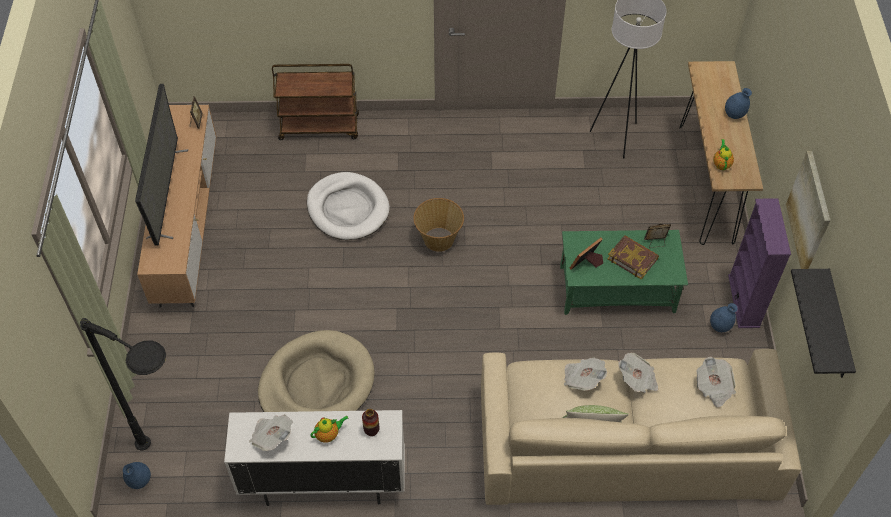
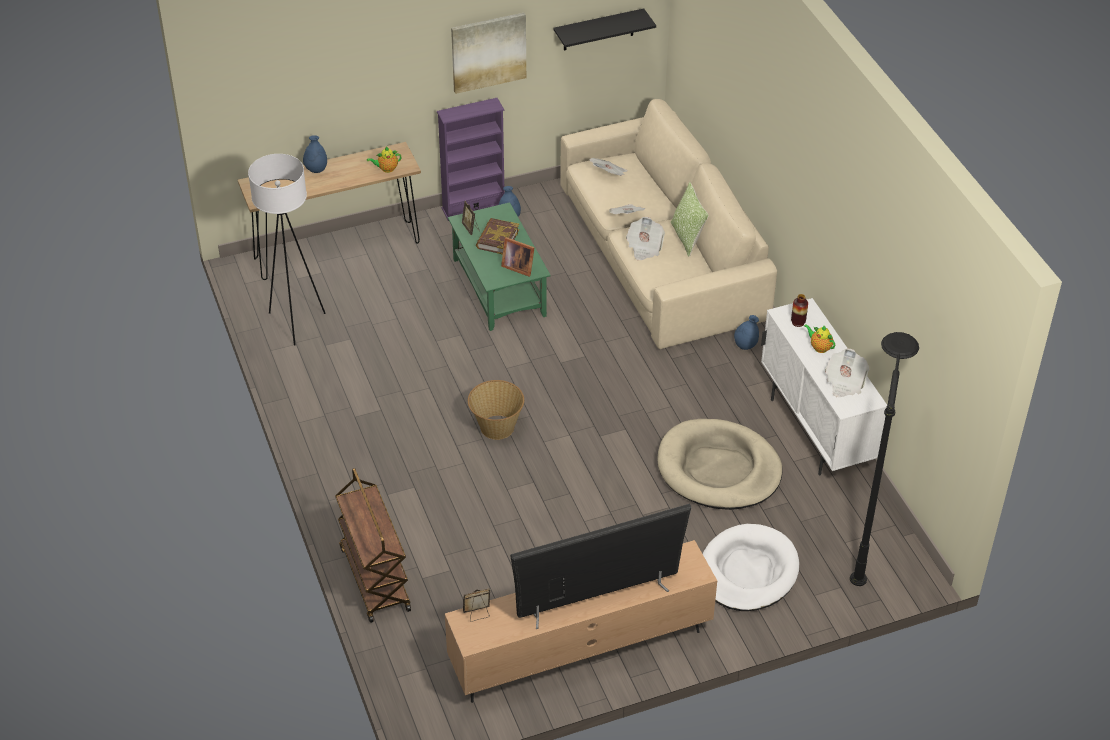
camera: 110 degrees left, 10 degrees down
(139, 481) = (896, 566): blue vase -> blue vase (745, 345)
(348, 209) = (489, 513): white dog bed -> white dog bed (748, 571)

